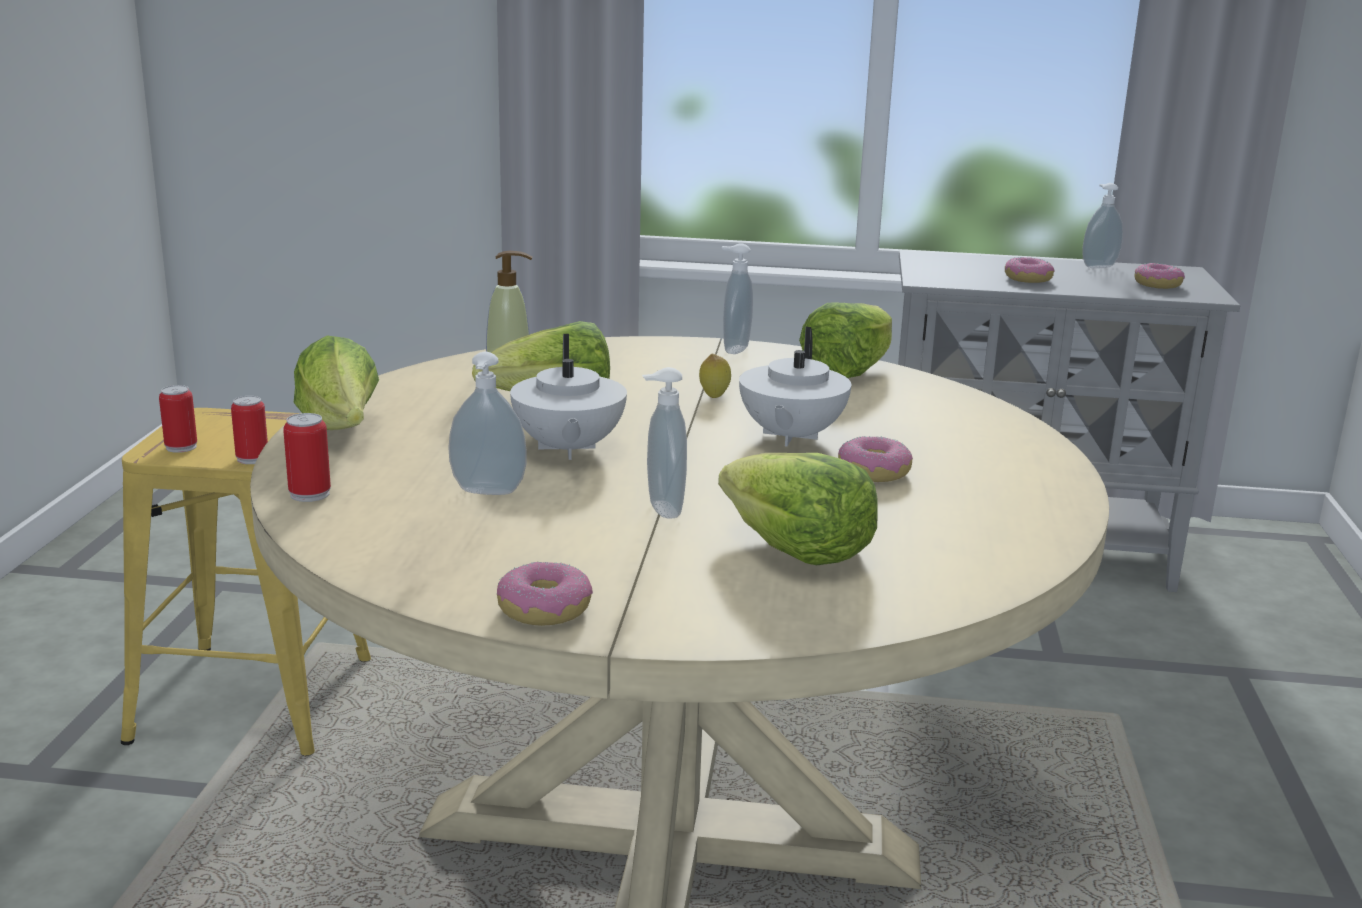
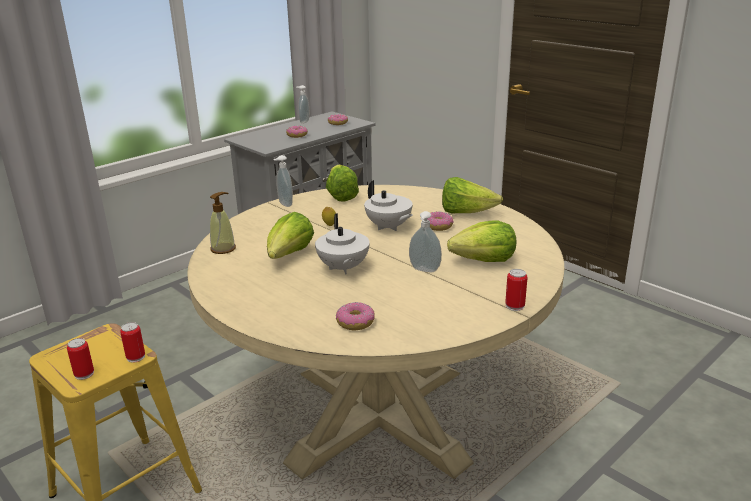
camera: 50 degrees left, 5 degrees up
(310, 494) = (315, 334): can -> can (515, 306)
(341, 430) = (248, 308): lettuce -> lettuce (466, 213)
(487, 492) = (365, 297): soap dispenser -> none
(544, 610) = (484, 317): donut -> donut (355, 322)
(567, 449) = (343, 268): white teapot -> white teapot turned 45 degrees clockwise

